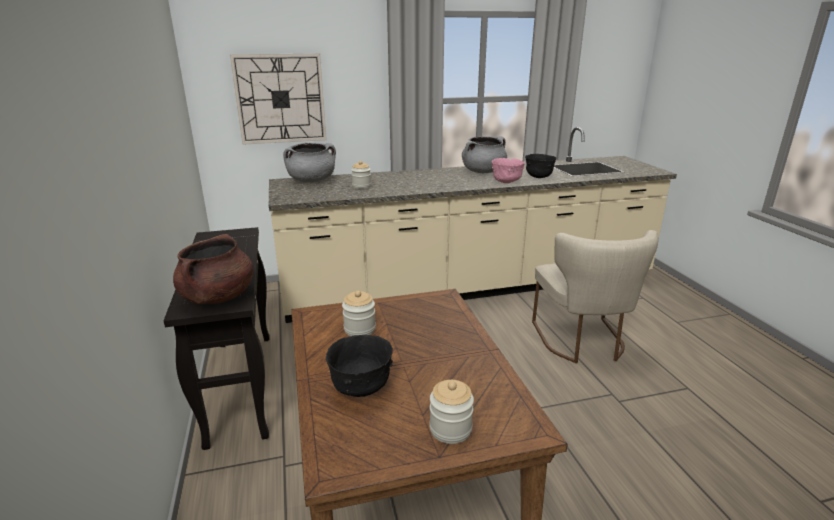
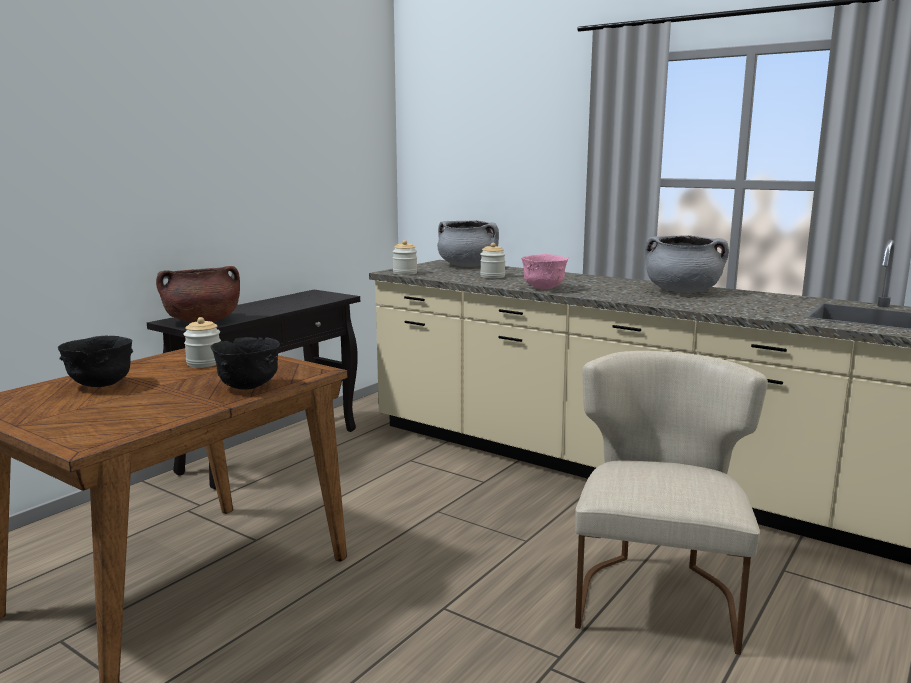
camera: 50 degrees right, 10 degrees down
(280, 99) = (476, 169): wall clock -> none
(450, 429) = (60, 420): jar -> jar (405, 273)
(506, 182) = (668, 303): pink bowl -> pink bowl (543, 288)
(538, 177) = (740, 308): black bowl -> black bowl (248, 387)
(582, 342) = (657, 594): beige chair -> beige chair turned 150 degrees clockwise

